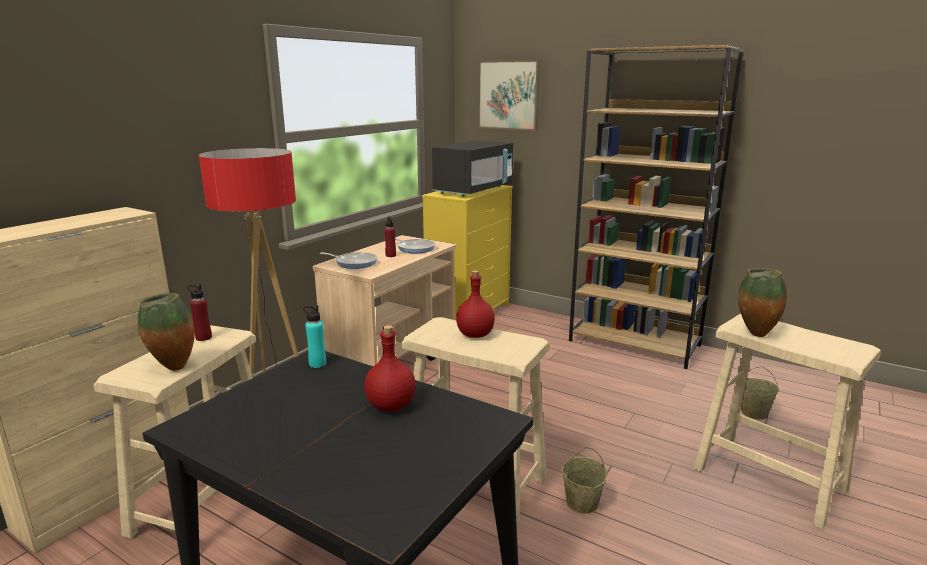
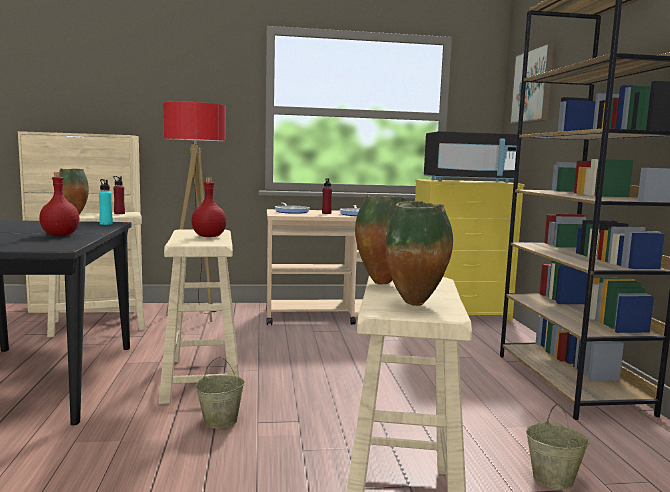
camera: 50 degrees right, 10 degrees down
(830, 345) = (416, 305): none -> vase

